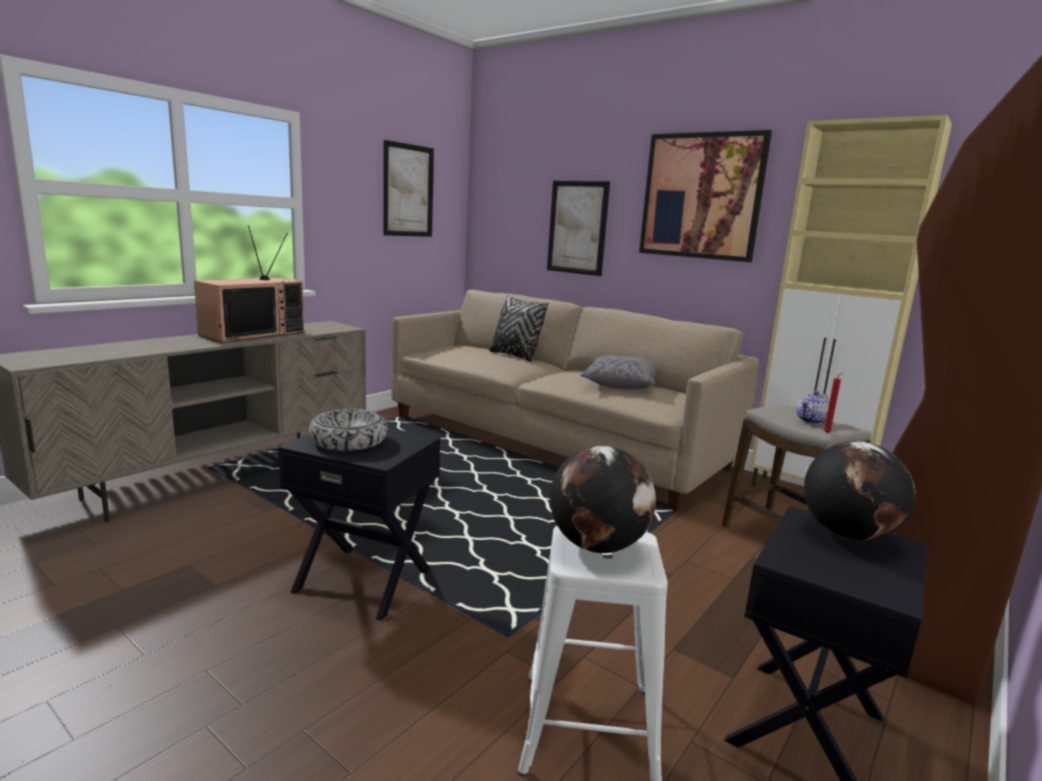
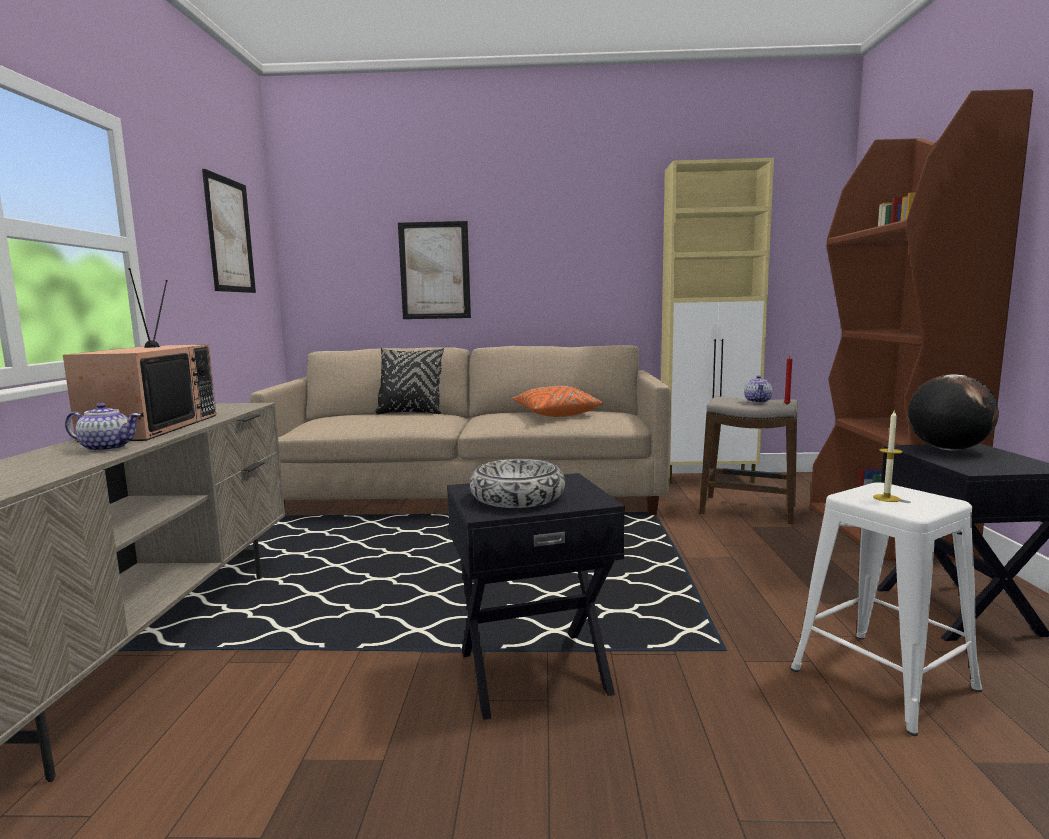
camera: 35 degrees left, 5 degrees down
(195, 343) = (108, 448): none -> teapot
(597, 546) = (886, 498): globe -> candle
(620, 384) = (555, 414): grey pillow -> orange pillow
(701, 196) = (567, 231): picture -> none

